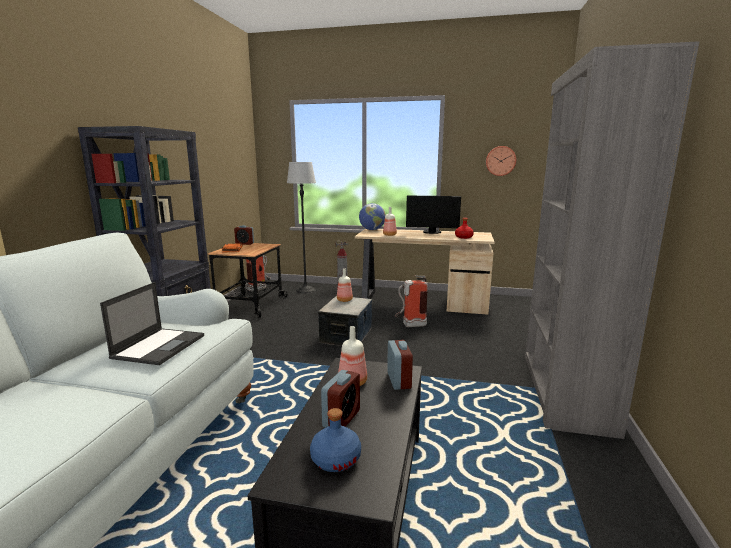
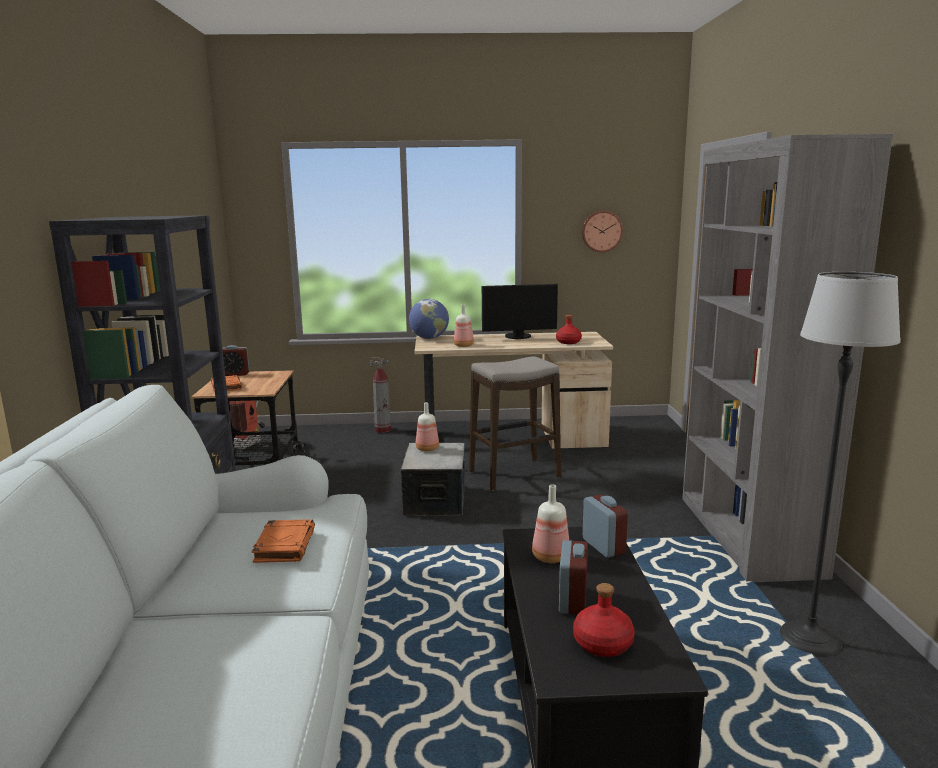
camera: 15 degrees left, 0 degrees up
(160, 346) = (284, 545): laptop -> orange book
(305, 290) = (327, 438): floor lamp -> floor lamp (809, 638)
(335, 459) = (602, 643): blue bottle -> red bottle
(410, 325) = (514, 474): fire extinguisher -> stool

